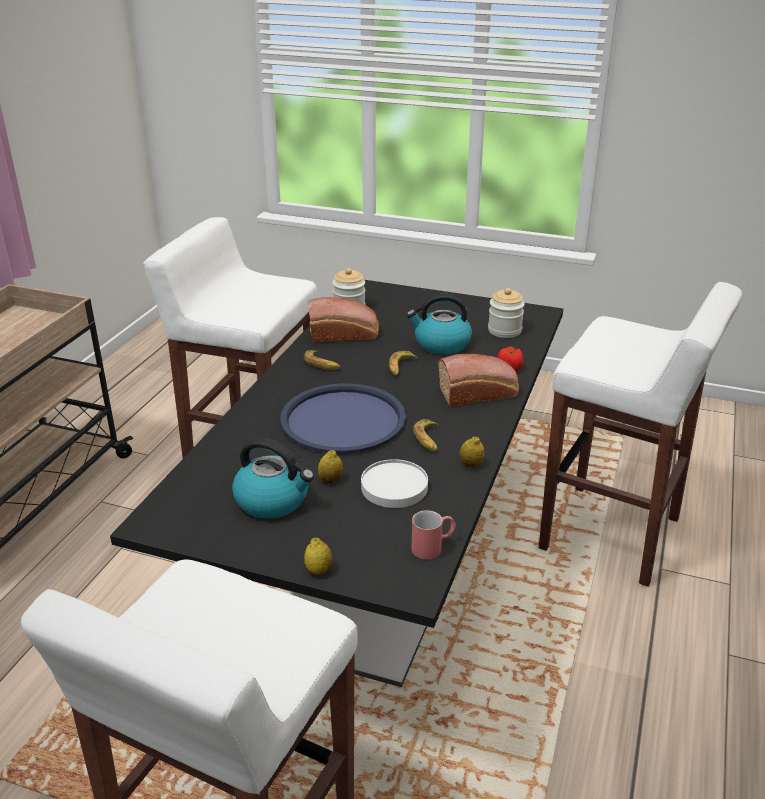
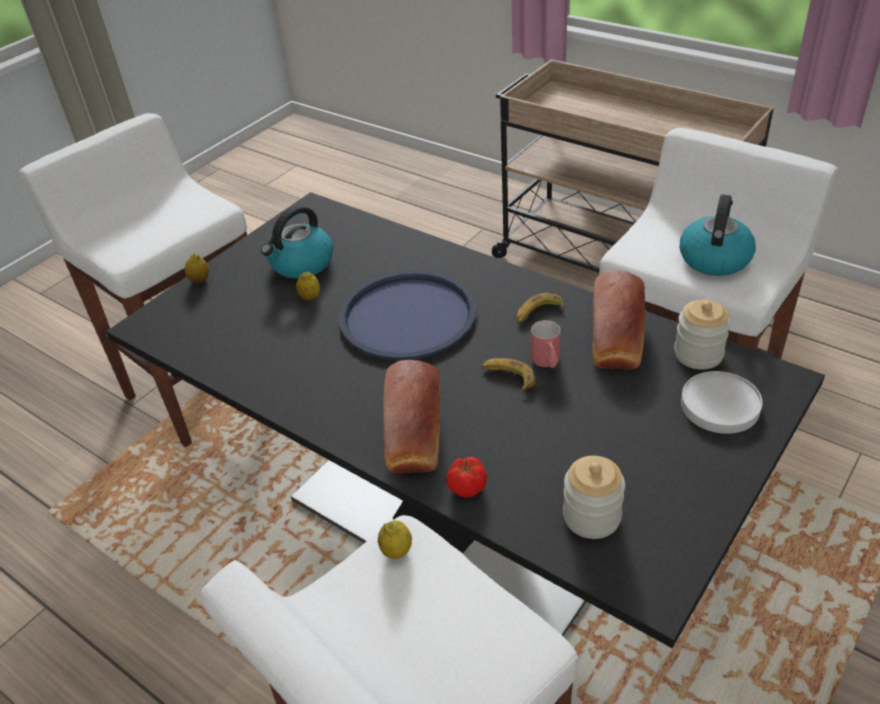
camera: 110 degrees right, 10 degrees up
(394, 487) = (273, 335): white plate -> white plate (719, 406)
(428, 440) = (338, 372): banana -> none
(433, 547) = (178, 344): red mug -> red mug (547, 362)
(441, 344) = (563, 429): kettle -> kettle (714, 258)
(471, 464) = (275, 395): lemon -> lemon (396, 551)

